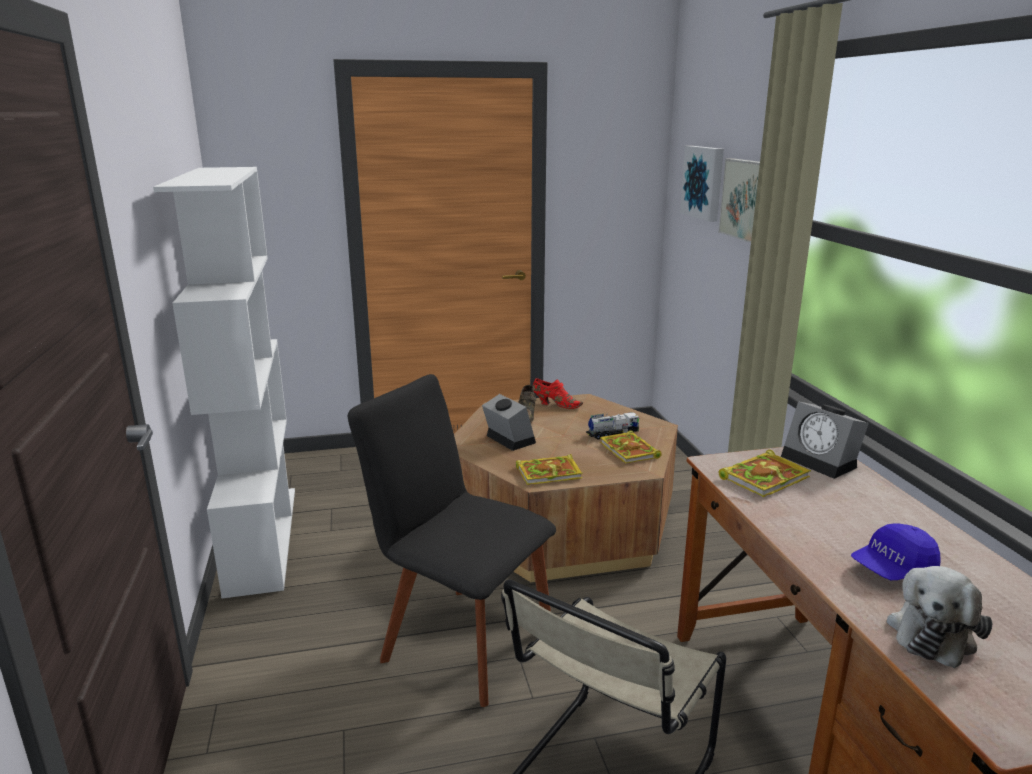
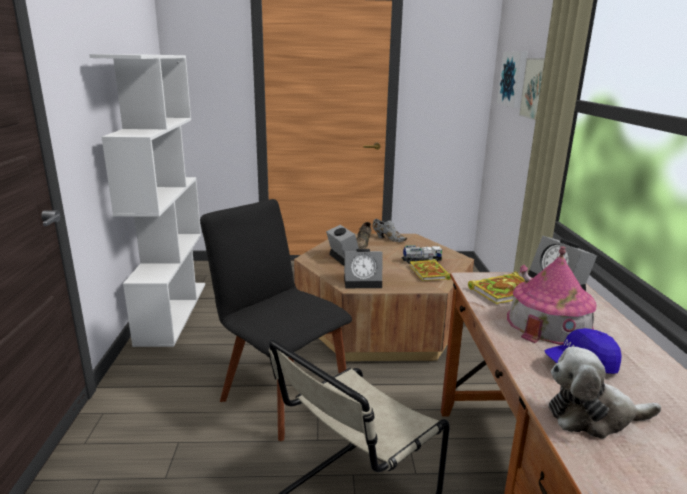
camera: 10 degrees right, 0 degrees up
(550, 473) = (363, 282): book -> alarm clock
(555, 404) = (387, 238): red shoe -> grey shoe
(834, 516) = (549, 323): none -> toy house
(932, 632) = (592, 416): plush toy -> plush toy turned 45 degrees clockwise

